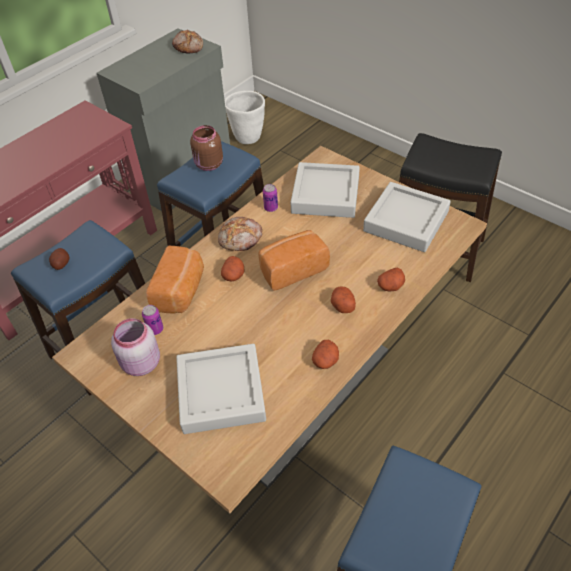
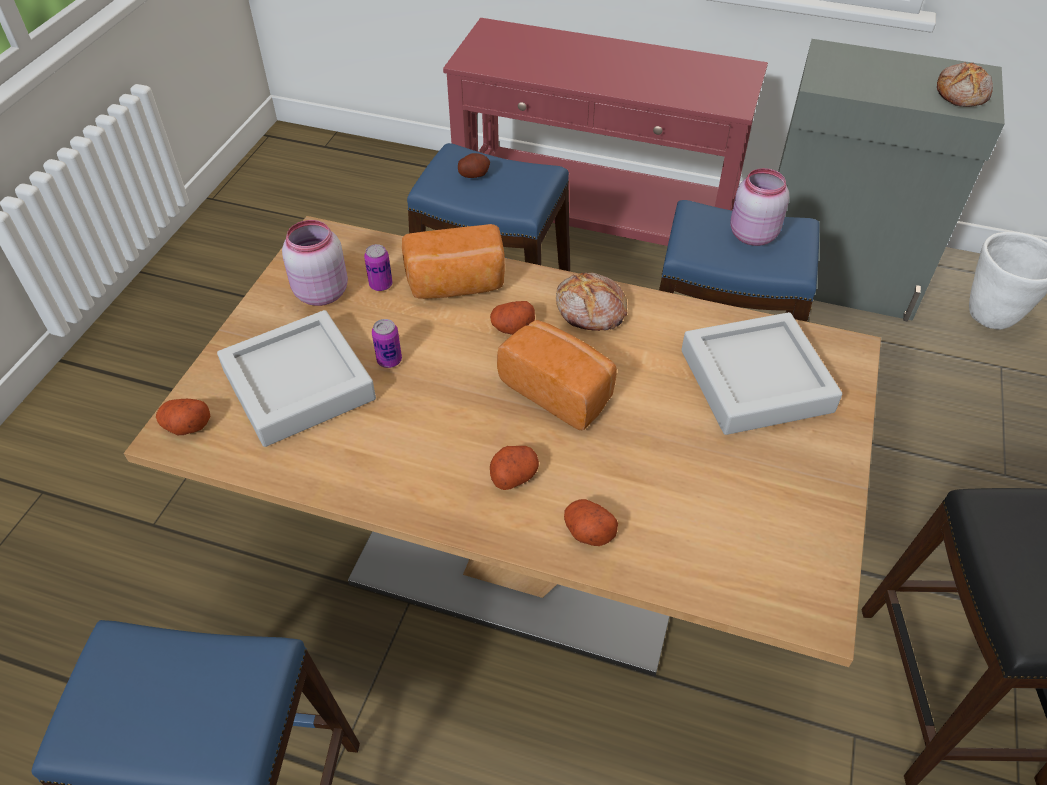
camera: 65 degrees right, 0 degrees up
(208, 165) = (751, 235): brown jar -> pink jar
(271, 208) = (678, 323): can -> can (389, 360)
(325, 361) = (392, 485): potato -> potato (186, 426)
(406, 221) = (764, 515): grey tray -> none

